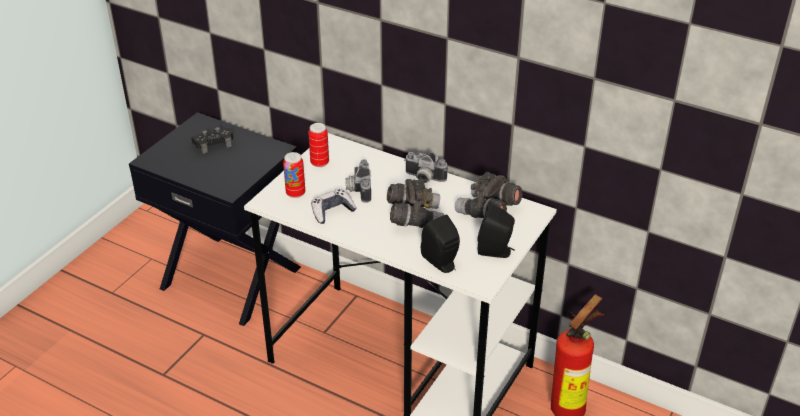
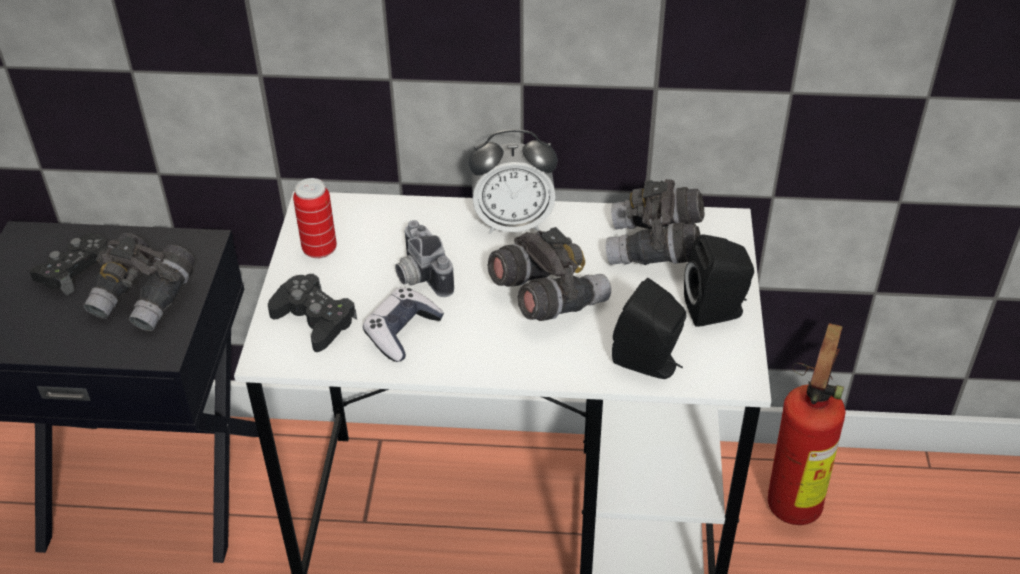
camera: 25 degrees left, 5 degrees up
(237, 166) = (145, 299): none -> grey binoculars
(295, 193) = (314, 319): can -> black game controller
(423, 179) = (513, 223): camera -> alarm clock

